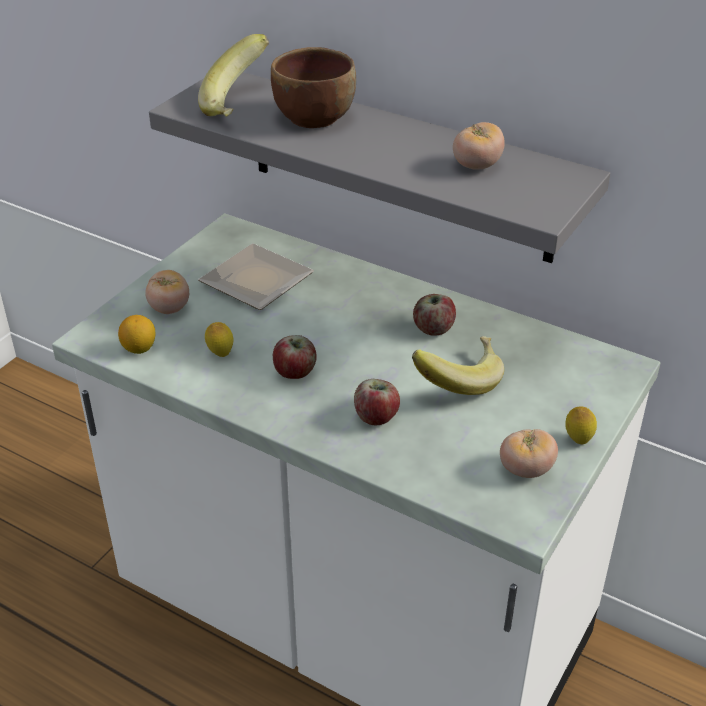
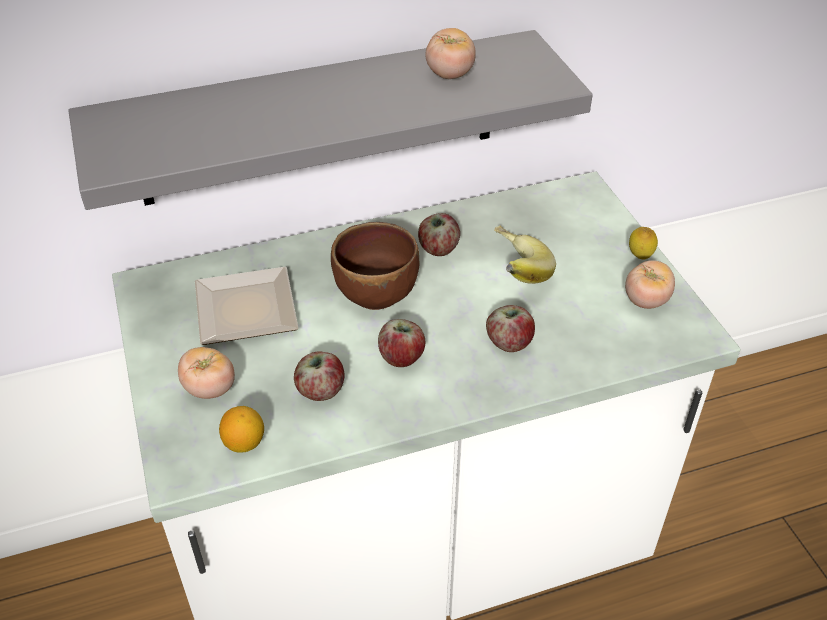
camera: 50 degrees left, 5 degrees up
(220, 354) = (320, 390): lemon -> apple
(240, 105) = (162, 133): banana -> none
(314, 118) = (253, 107): brown bowl -> brown bowl (376, 293)

